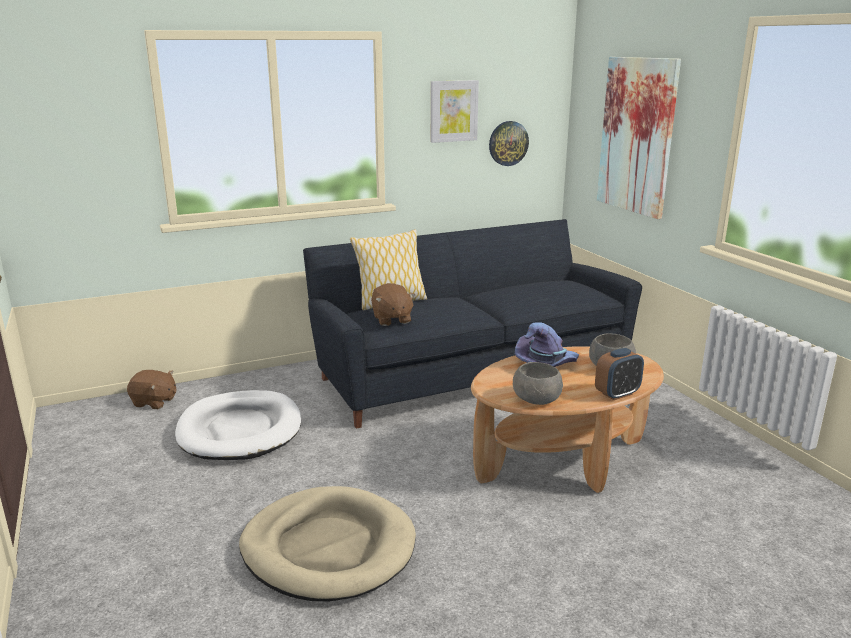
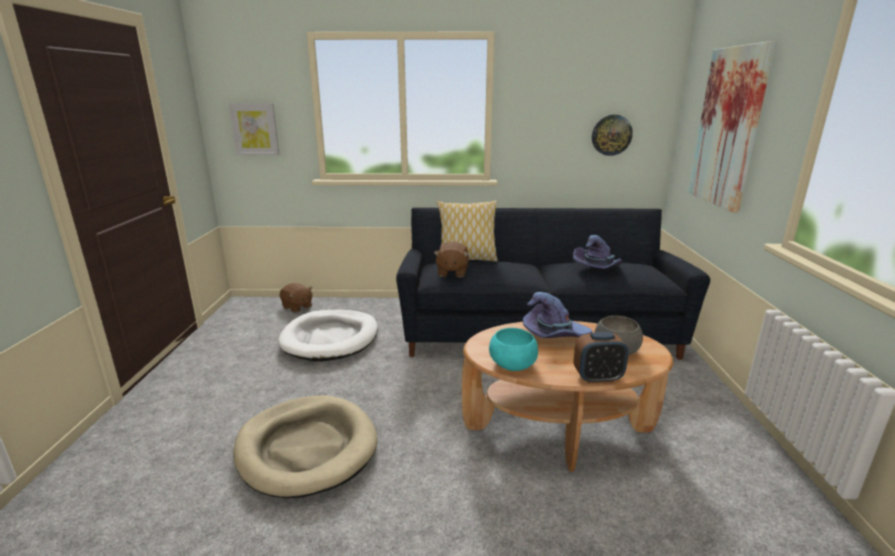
camera: 25 degrees right, 0 degrees up
(453, 111) = (558, 103): picture -> picture (255, 129)
(534, 291) = (597, 268): none -> purple hat
(537, 399) = (513, 364): grey bowl -> turquoise bowl

